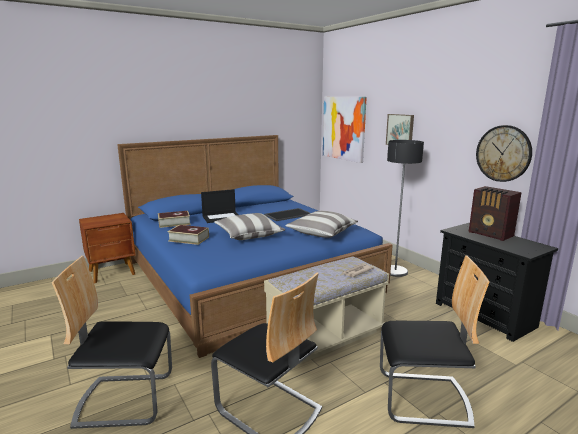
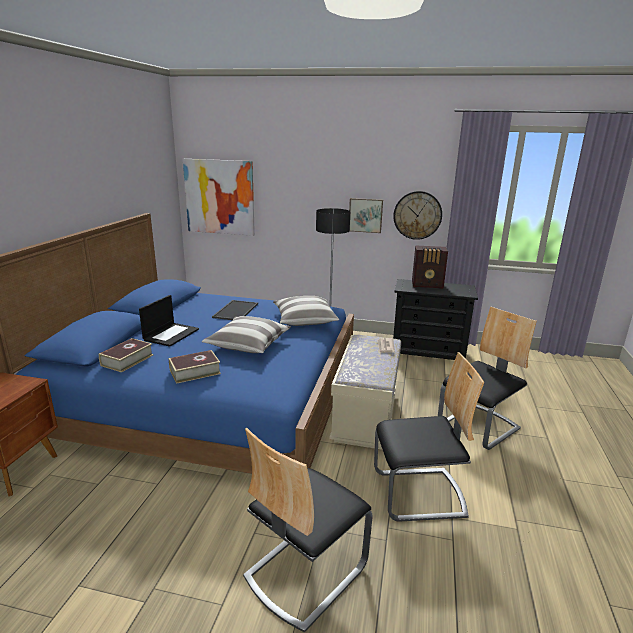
camera: 45 degrees left, 5 degrees up
(400, 130) = (304, 197): picture -> picture (365, 215)

